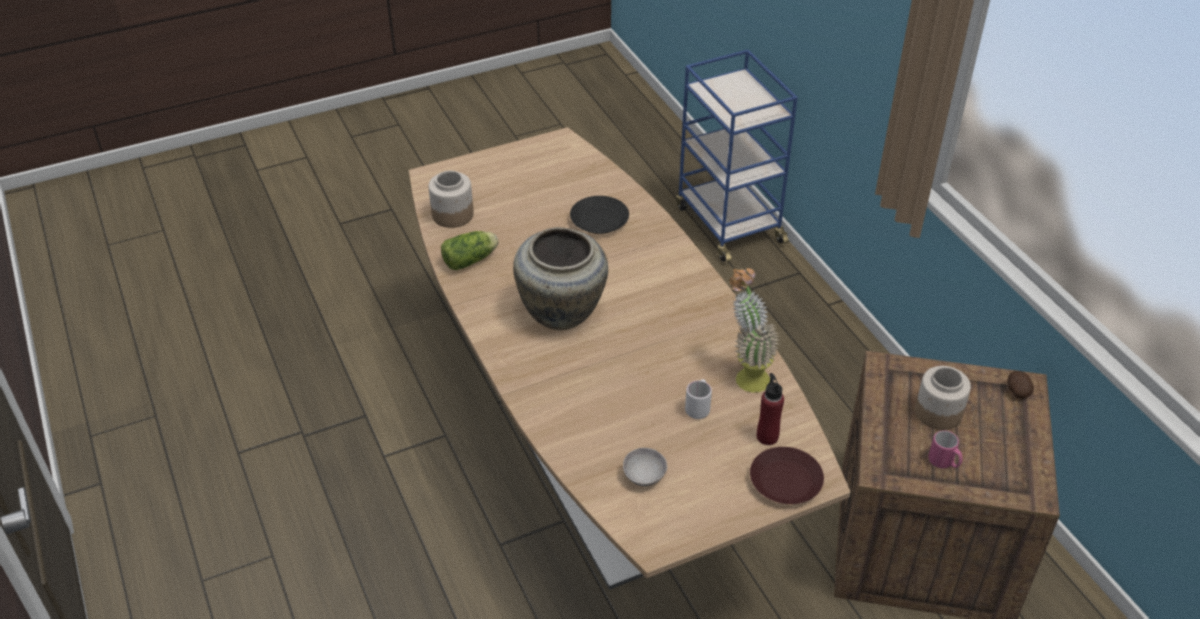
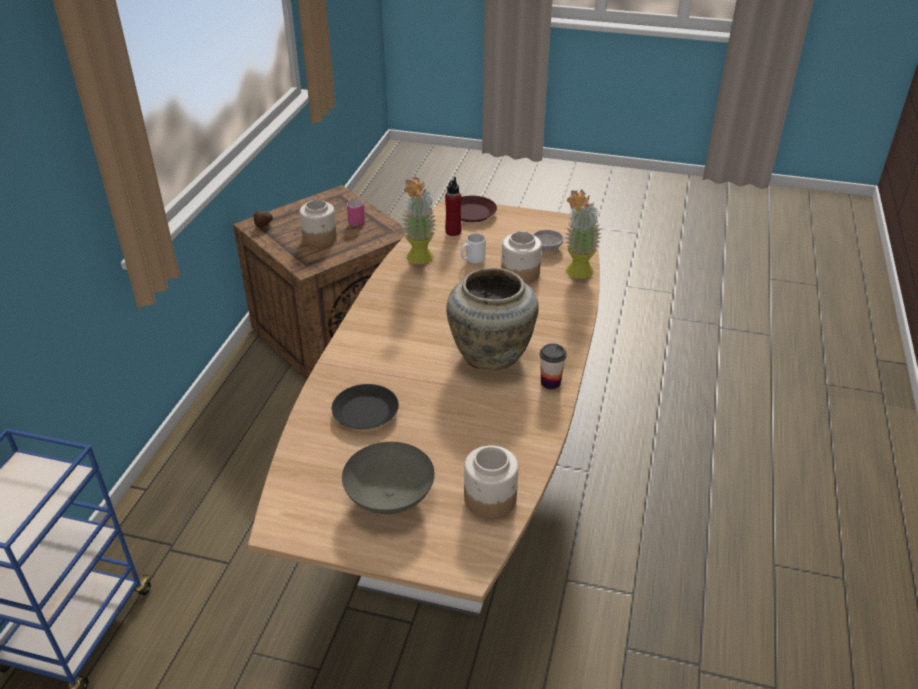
camera: 140 degrees left, 5 degrees down
(472, 260) = (518, 438): lettuce -> none
(488, 315) = (550, 382): none -> cup
(517, 183) = (388, 498): none -> grey bowl
(574, 452) = (577, 275): none -> potted plant
(632, 418) = (520, 274): none -> jar

